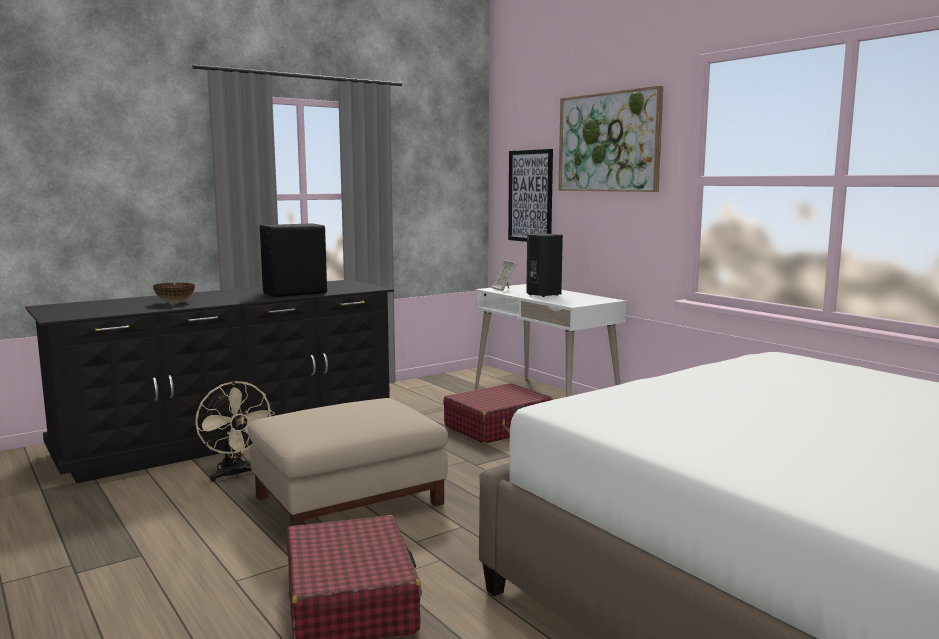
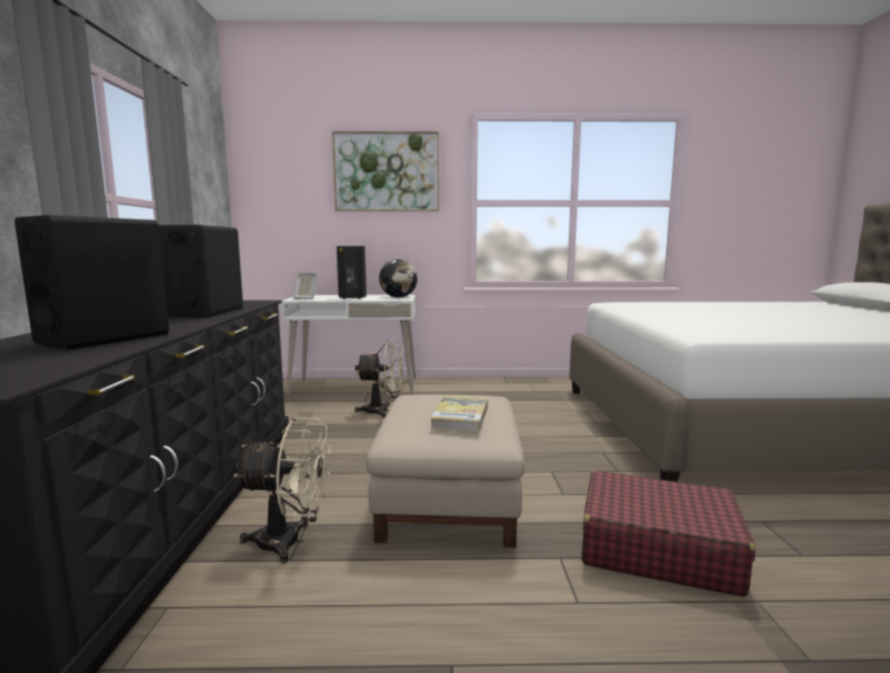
camera: 55 degrees left, 0 degrees up
(175, 302) = (105, 338): bowl -> black speaker
(332, 420) = (460, 417): none -> book
(498, 427) = (383, 411): red suitcase -> beige fan
(530, 196) = (294, 216): picture -> none
(585, 301) = (398, 297): none -> globe

